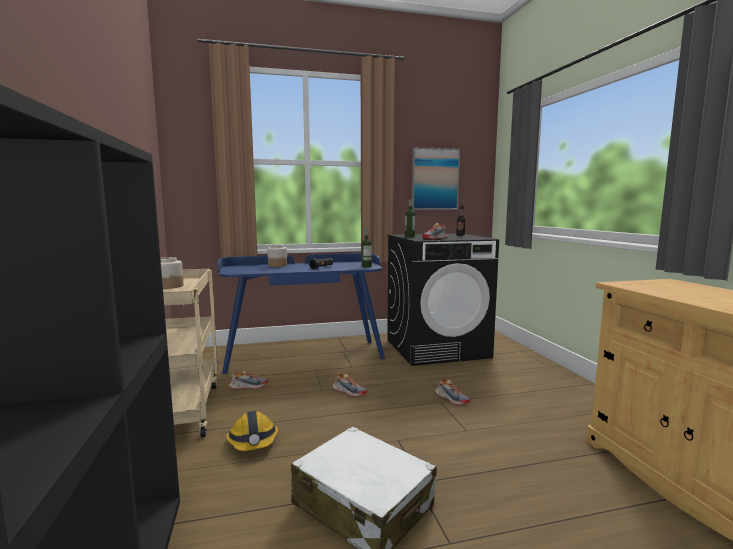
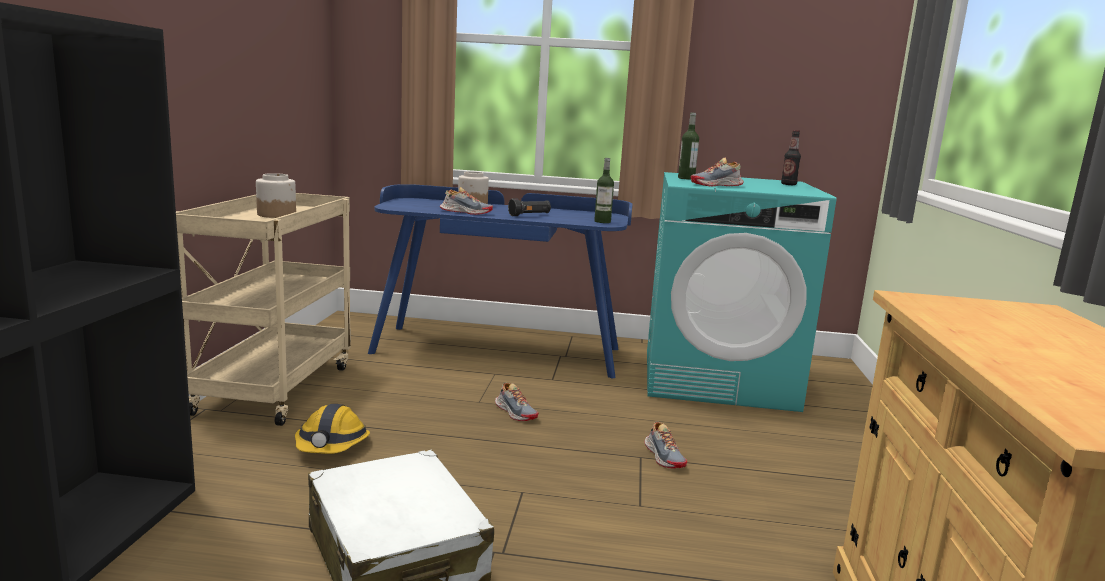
camera: 20 degrees right, 5 degrees up
(248, 386) = (386, 376): shoe -> shoe (465, 212)
(434, 179) = (772, 79): picture -> none
(437, 348) = (718, 378): black washing machine -> turquoise washing machine

